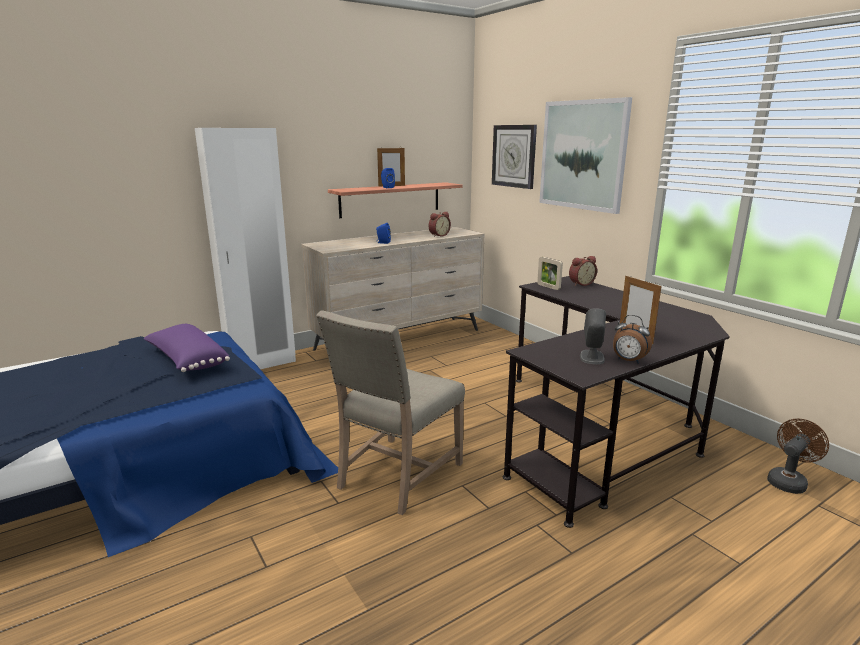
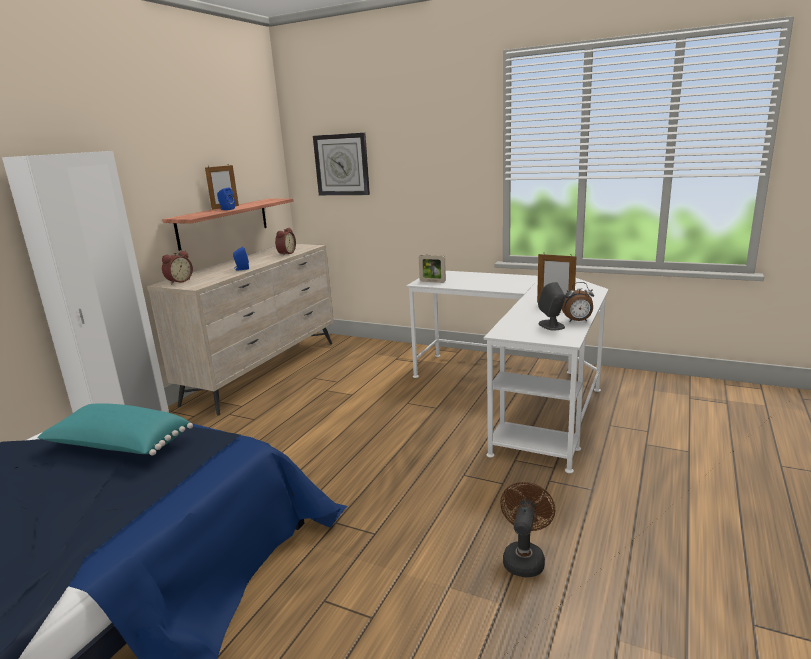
camera: 30 degrees left, 0 degrees up
(187, 360) = (119, 446): purple pillow -> turquoise pillow
(396, 476) = (401, 490): beige chair -> none
(580, 284) = (453, 274): alarm clock -> alarm clock (178, 281)
(582, 155) = (422, 158): picture -> none
(599, 430) = (517, 395): black desk -> white desk
(788, 481) = (661, 389): brown fan -> brown fan (524, 557)

